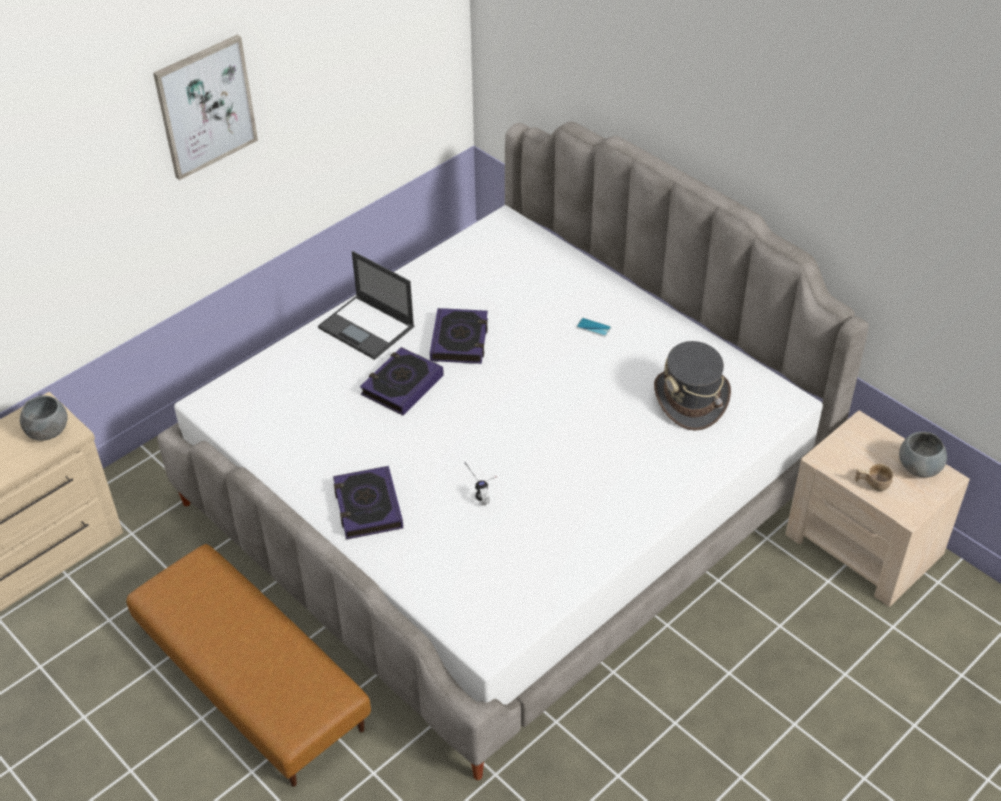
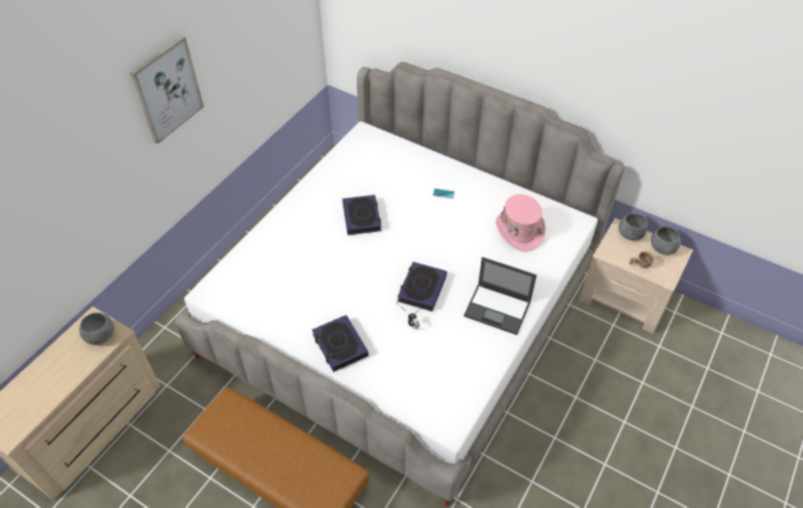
camera: 15 degrees left, 5 degrees up
(367, 328) = (299, 219): laptop -> laptop (498, 309)
(402, 385) = (334, 255): book -> book (422, 289)
(691, 399) = (519, 231): grey hat -> pink hat
(874, 439) = (630, 235): none -> grey bowl

